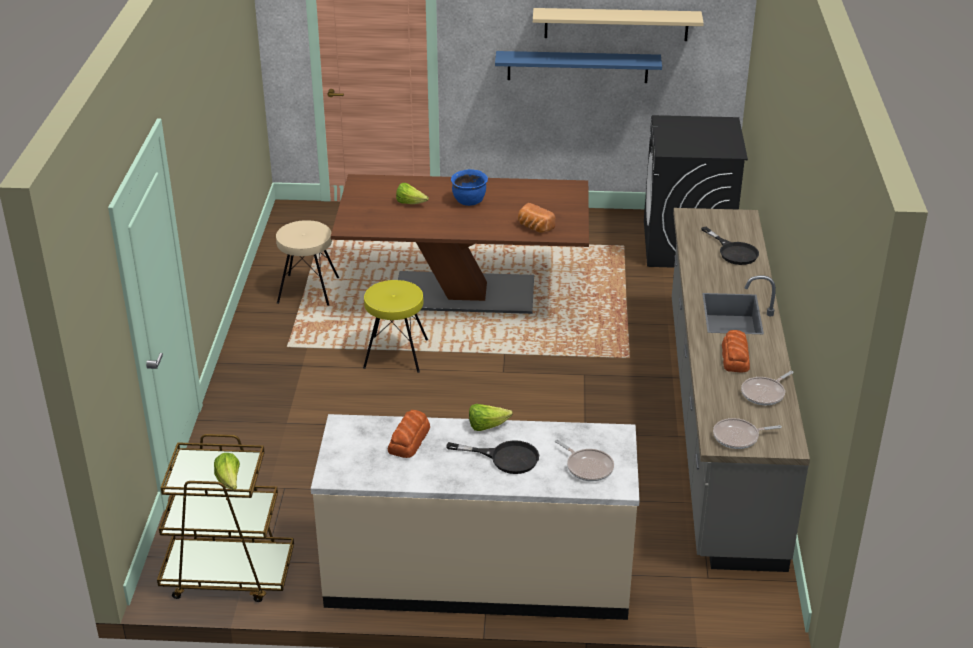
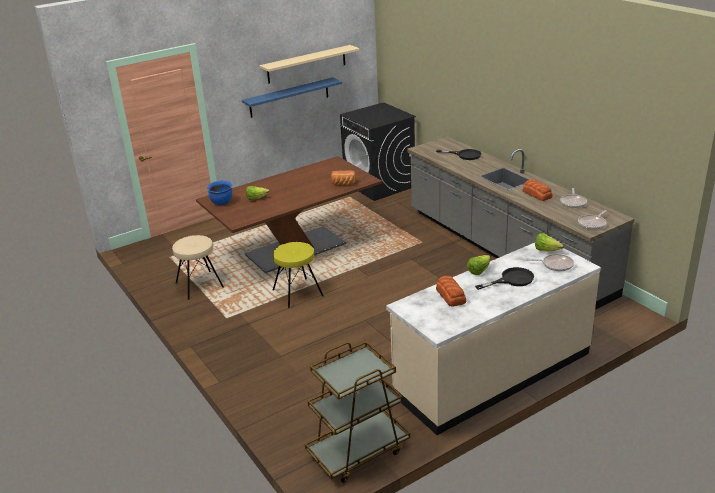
camera: 35 degrees left, 5 degrees down
(229, 482) = (370, 371): lettuce -> lettuce (546, 250)
(469, 201) = (289, 186): blue cooking pot -> blue cooking pot (222, 202)

